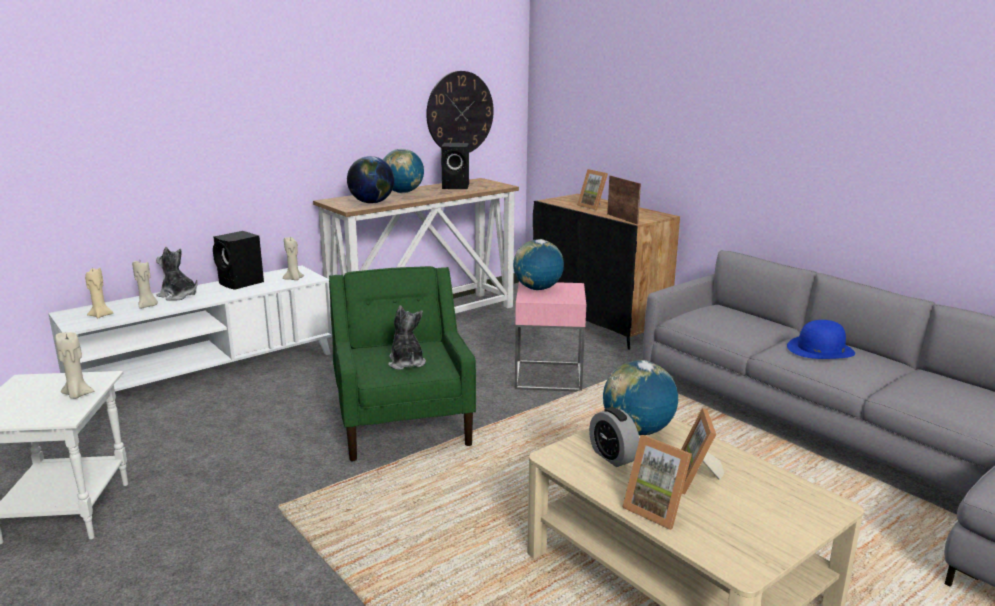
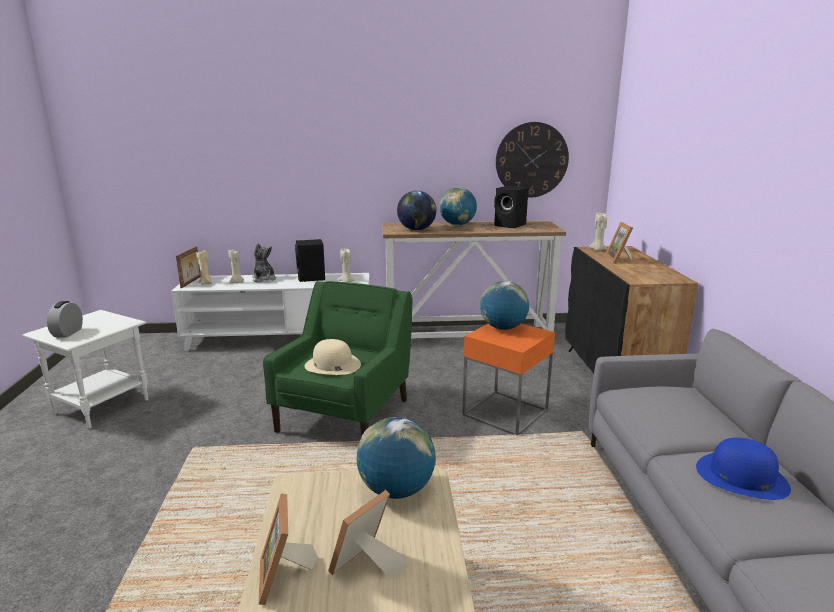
camera: 35 degrees right, 0 degrees up
(77, 395) = (99, 330): beige candle -> beige candle (597, 250)
(406, 363) = (332, 365): plush toy -> beige hat
(548, 376) = (505, 412): pink side table -> orange side table
(612, 456) = (335, 506): alarm clock -> alarm clock (68, 333)
(623, 219) = (626, 276): picture frame -> picture frame (191, 282)

